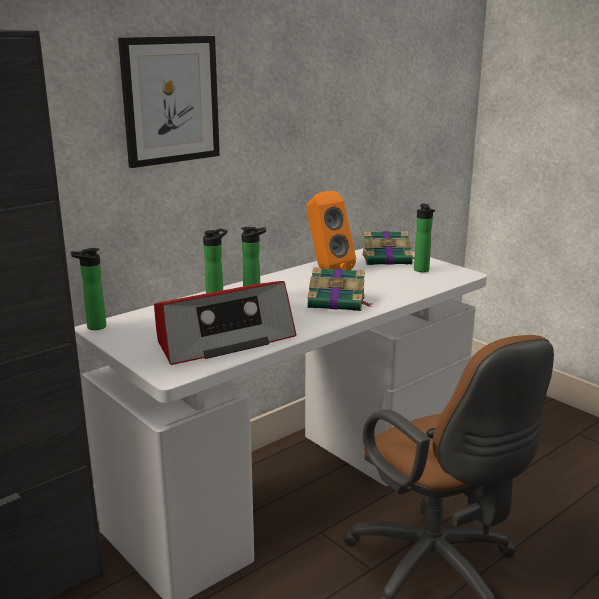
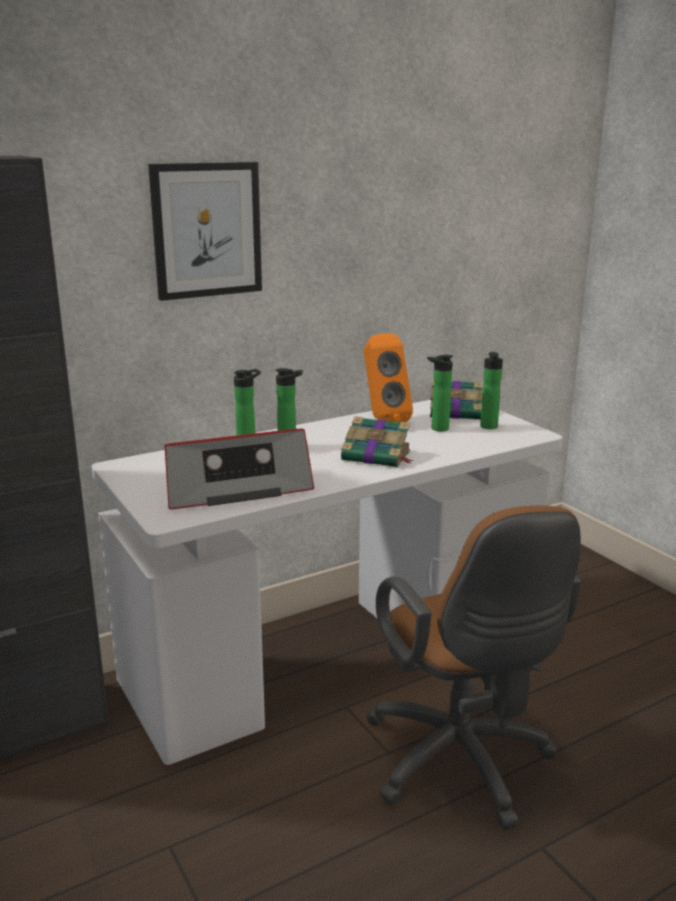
camera: 10 degrees right, 0 degrees up
(93, 327) = (111, 465): bottle -> bottle (437, 429)

